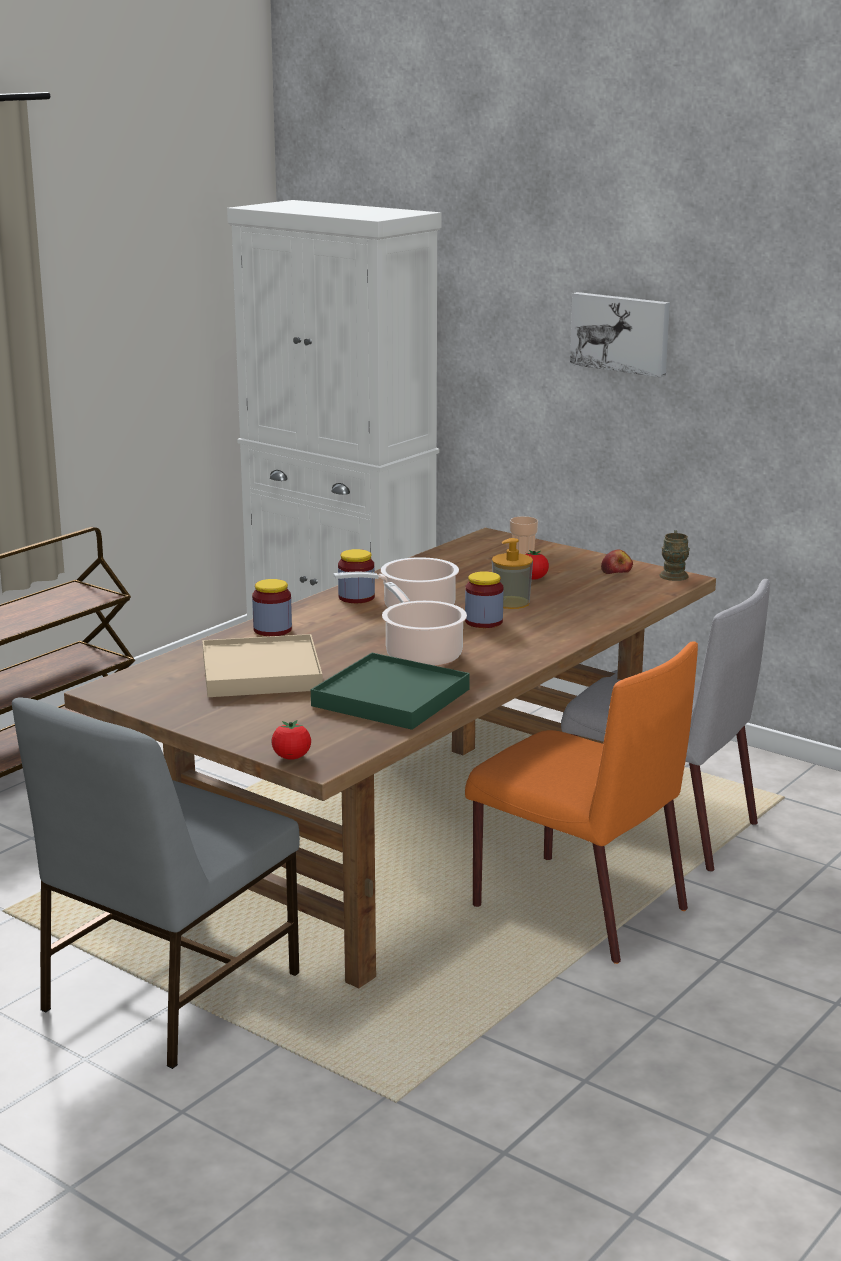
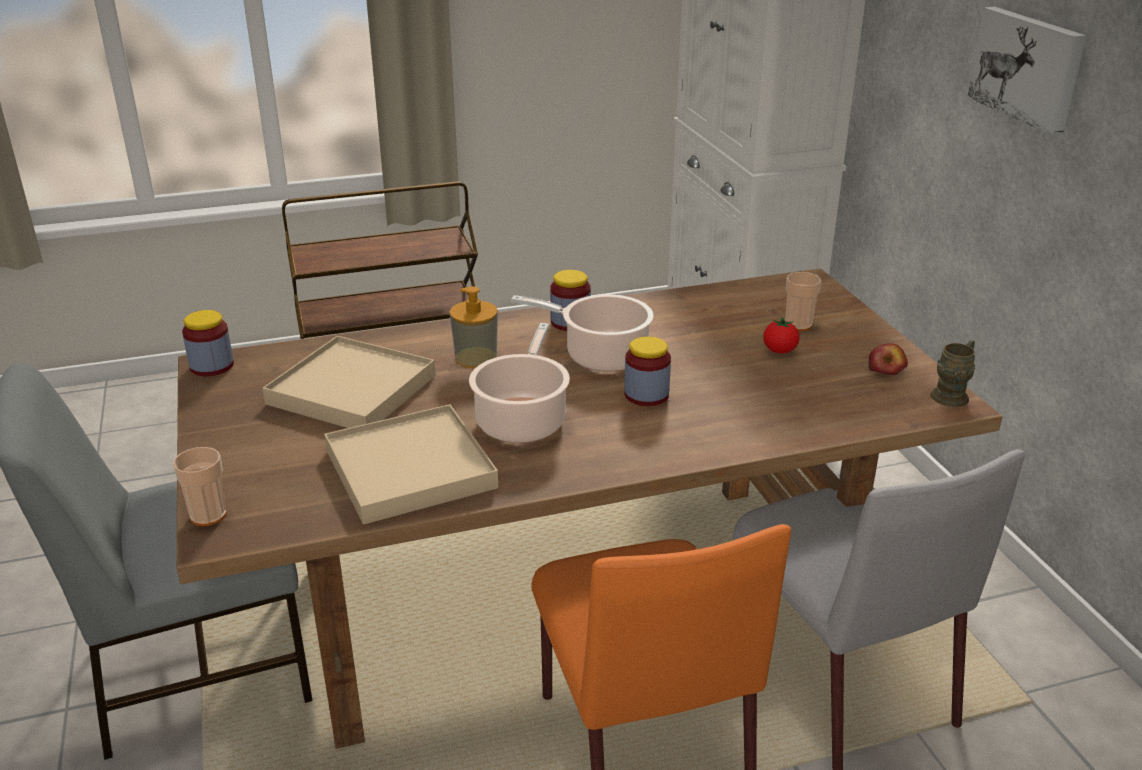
camera: 35 degrees right, 10 degrees up
(272, 630) = (440, 339): jar -> jar (212, 366)
(291, 757) = (208, 515): tomato -> cup
(391, 697) = (410, 469): green tray -> beige tray
(511, 602) = (711, 377): soap dispenser -> soap dispenser (476, 358)

